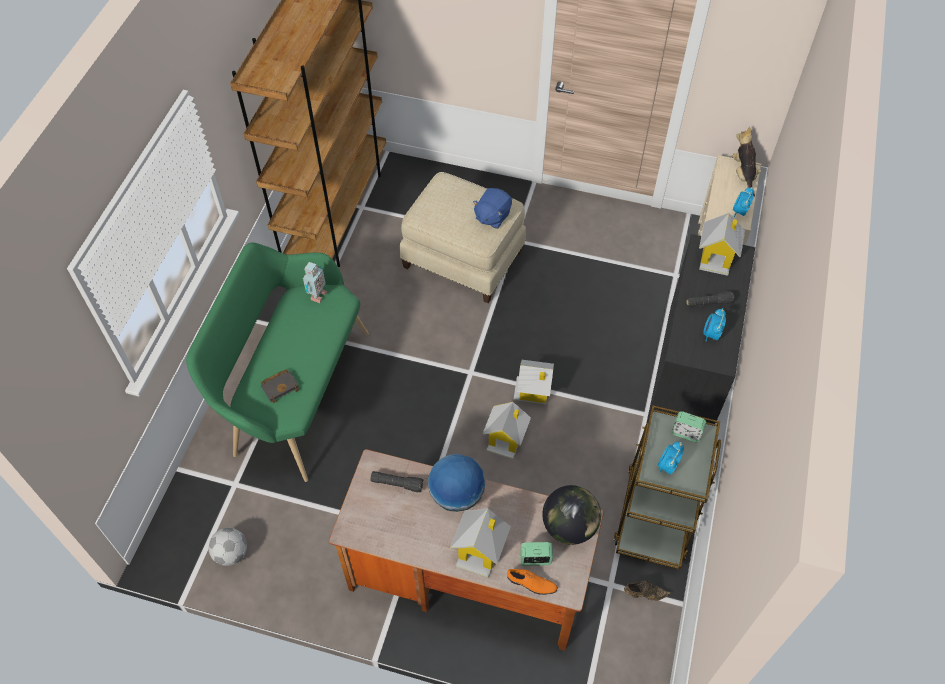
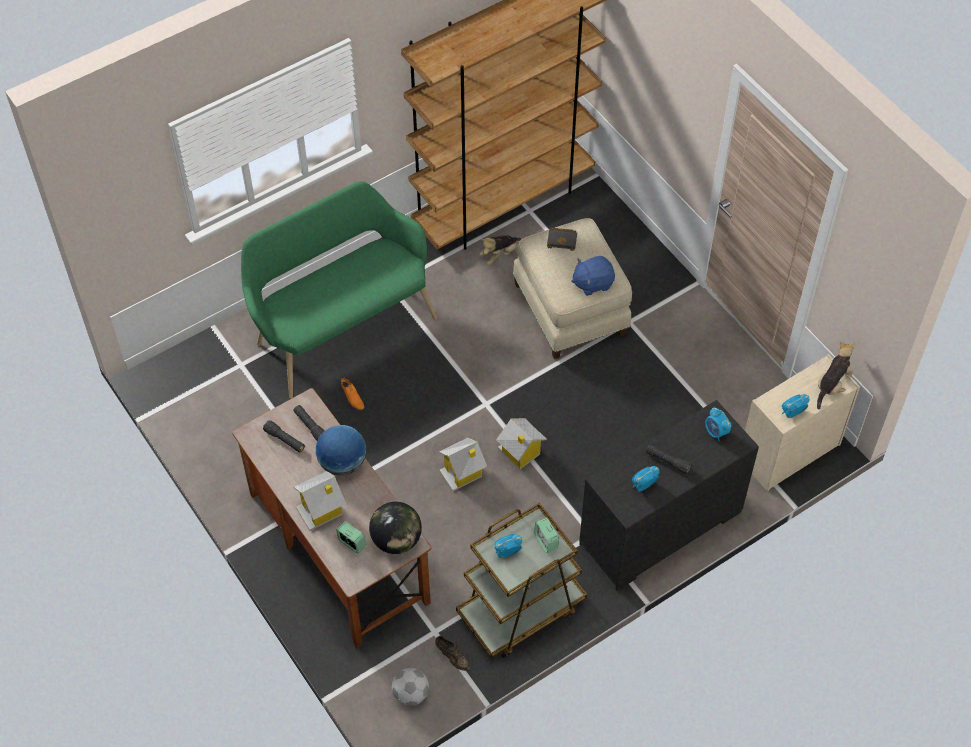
camera: 40 degrees right, 0 degrees up
(231, 554) = (196, 411): football -> football (410, 694)
(280, 386) = (308, 307): black book -> black book (563, 240)
(317, 296) = (395, 257): toy robot -> none
(370, 253) = (499, 254): none -> plush toy
(385, 513) = (284, 440): none -> black flashlight
(531, 584) = (333, 556): orange shoe -> orange shoe (352, 397)
(716, 257) = (716, 432): toy house -> alarm clock

